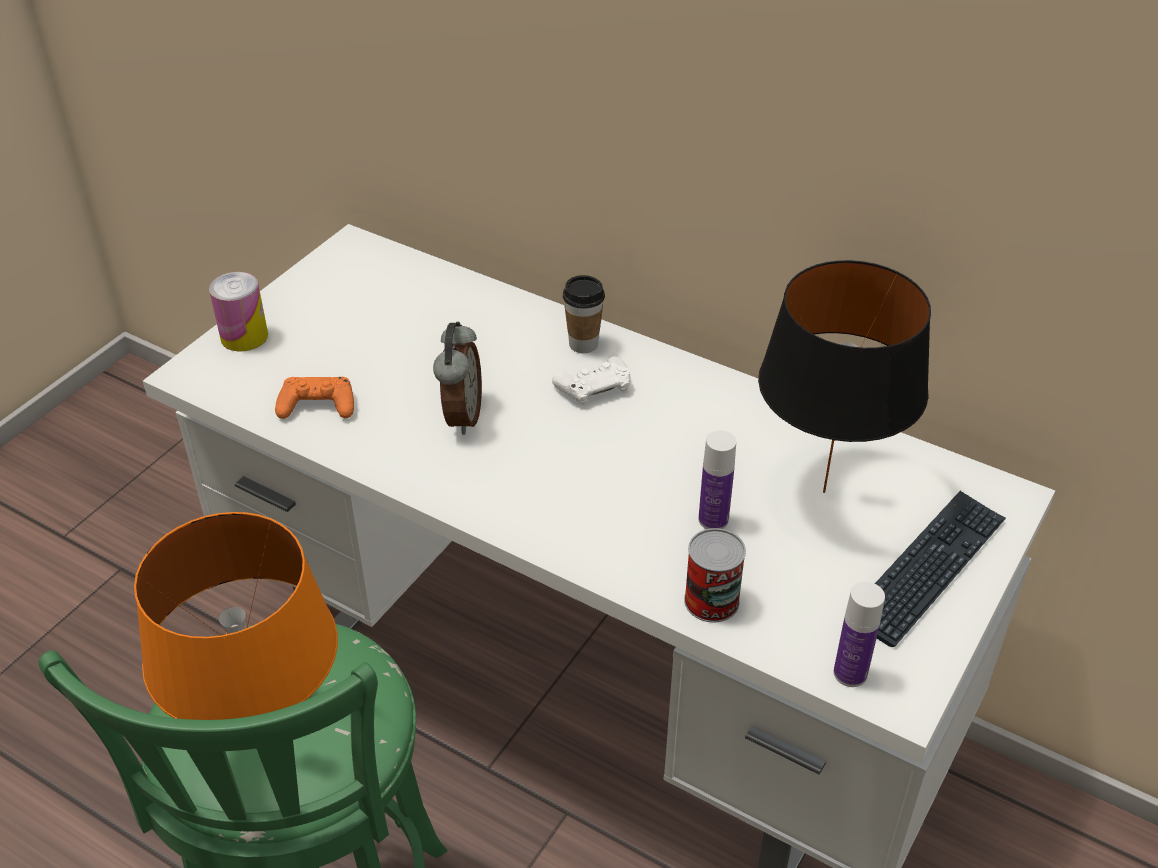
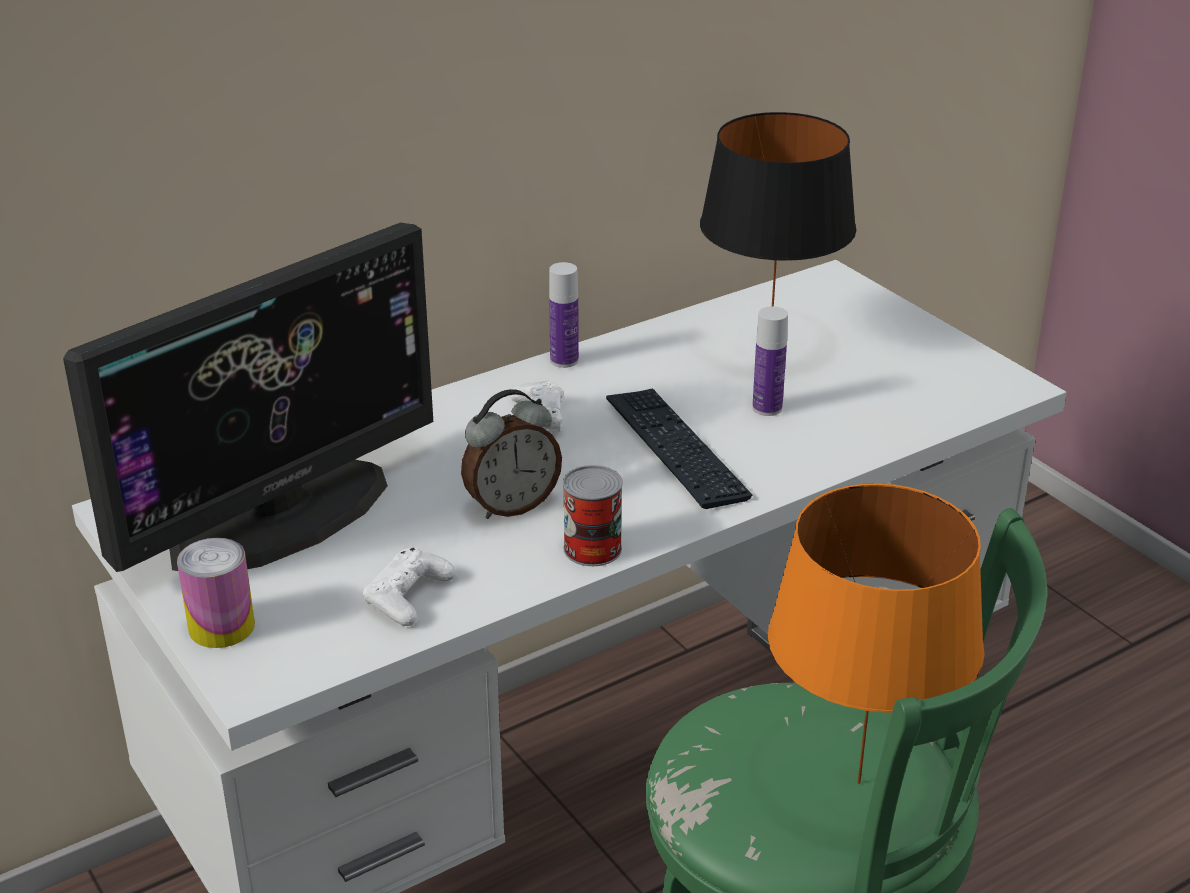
camera: 65 degrees left, 10 degrees down
(317, 405) = (408, 596): orange game controller -> white game controller
(384, 311) = (280, 515): none -> monitor
(461, 416) = (511, 505): alarm clock -> alarm clock turned 120 degrees clockwise
(583, 344) = (463, 408): cup -> none
(711, 601) = (864, 436): can -> can (592, 549)
(850, 673) = (979, 398): bottle -> bottle (564, 360)
(927, 569) = (887, 333): keyboard -> keyboard (675, 449)

